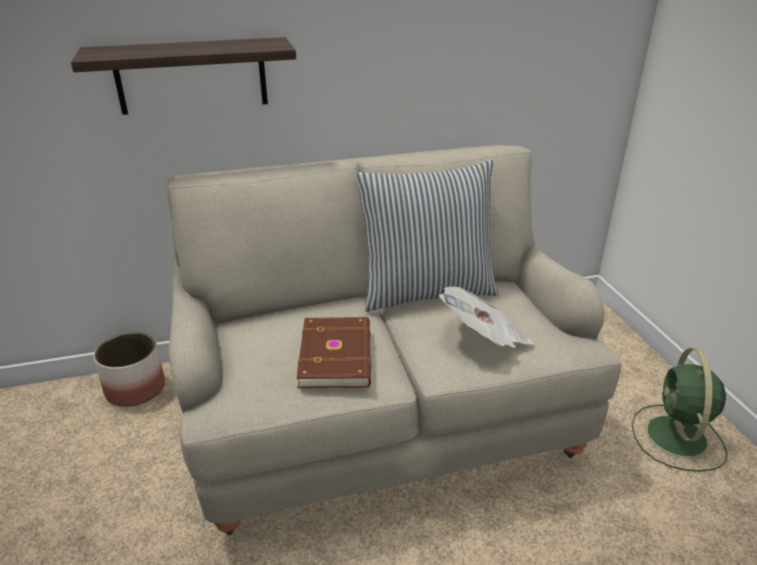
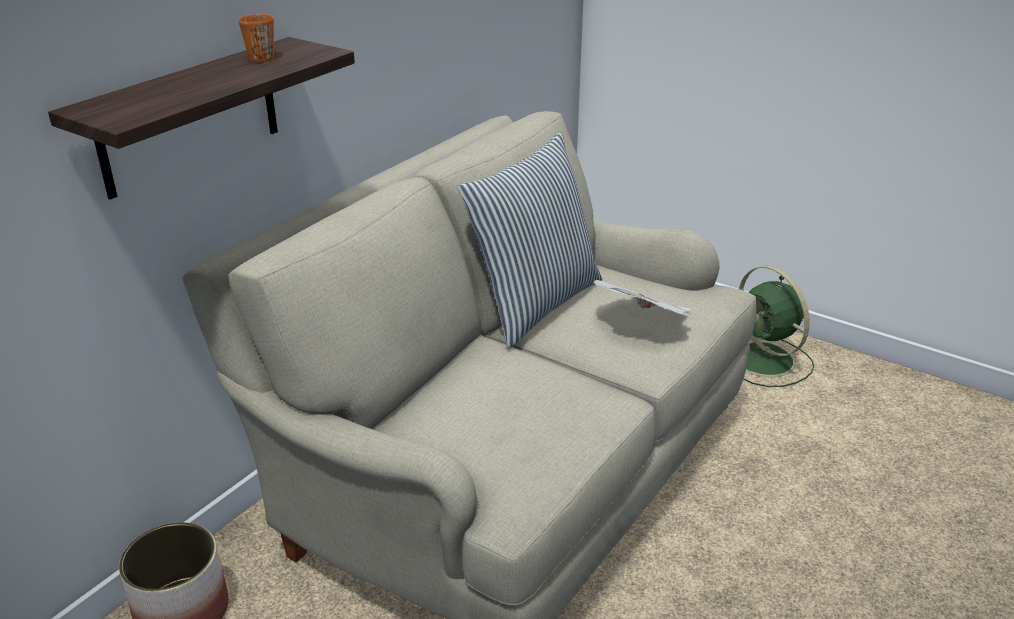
camera: 40 degrees left, 0 degrees up
(240, 42) = (261, 56): none -> orange mug
(338, 355) = (551, 398): brown book -> none

